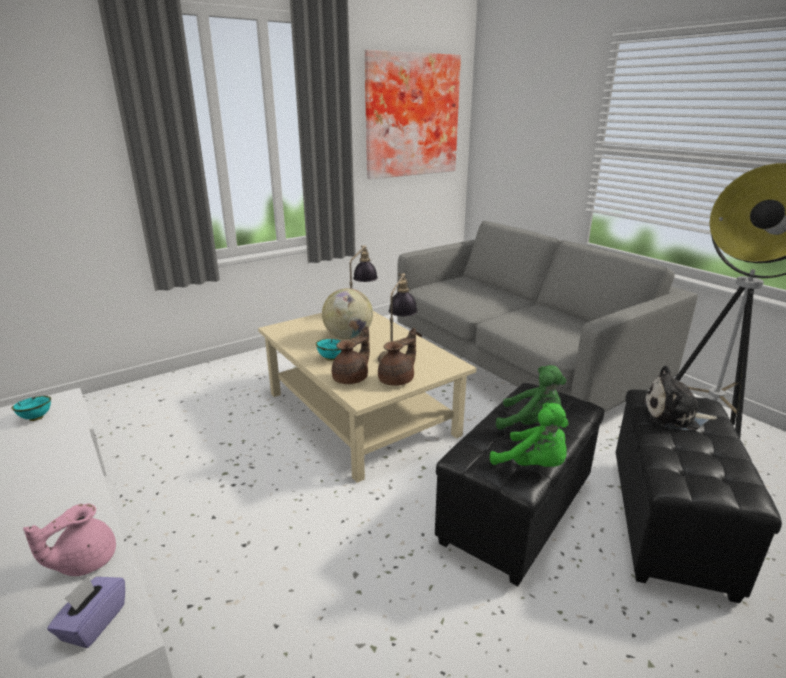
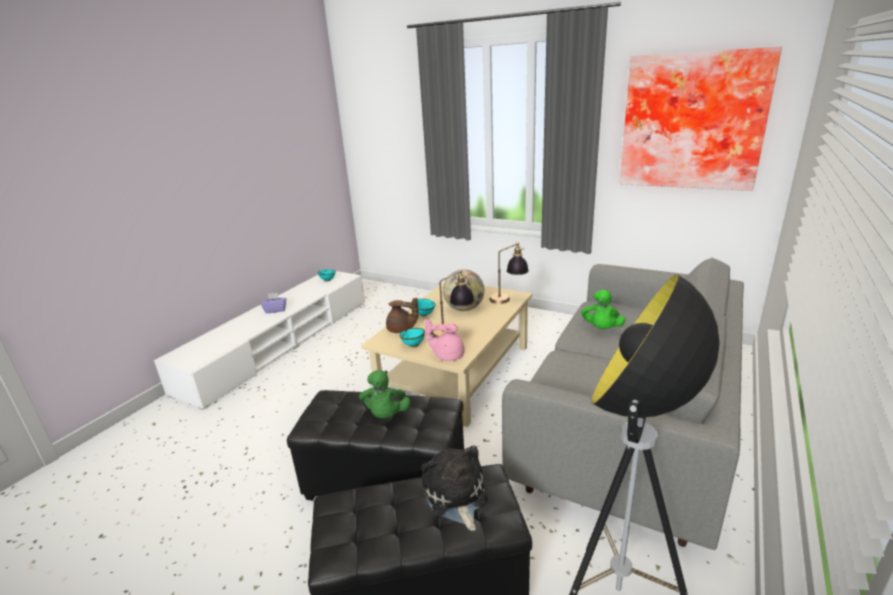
camera: 65 degrees right, 0 degrees up
(84, 561) = (234, 336): pink teapot -> pink teapot (447, 355)
(93, 623) = (201, 354): purple tissue box -> purple tissue box (275, 310)
(397, 380) = (413, 345): brown teapot -> turquoise bowl
(533, 465) = (326, 426): green plush toy -> green plush toy (601, 329)

